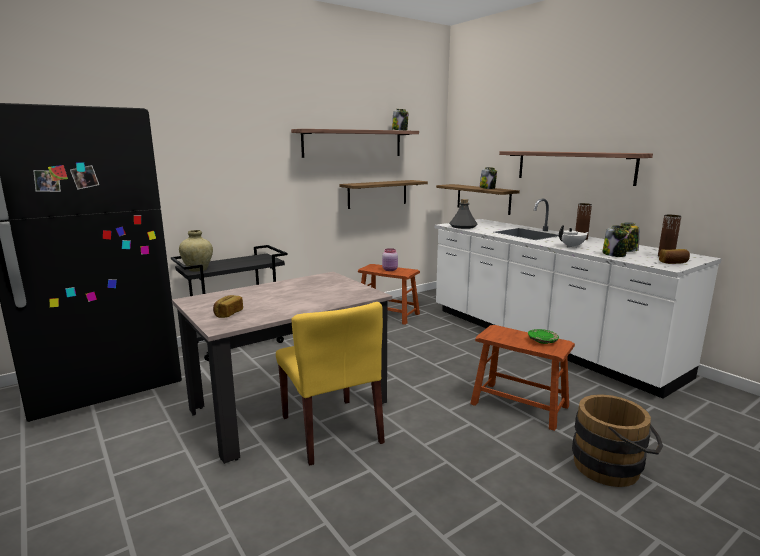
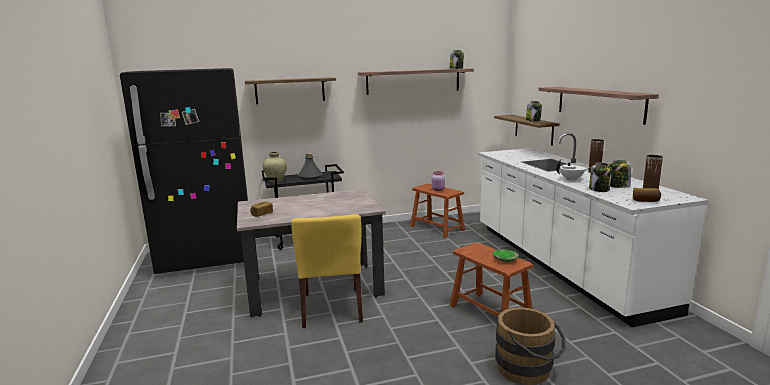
camera: 20 degrees right, 0 degrees up
(377, 194) = (436, 123): shelf -> shelf (290, 90)
(463, 226) = (500, 155): grey bottle -> grey bottle (310, 177)

